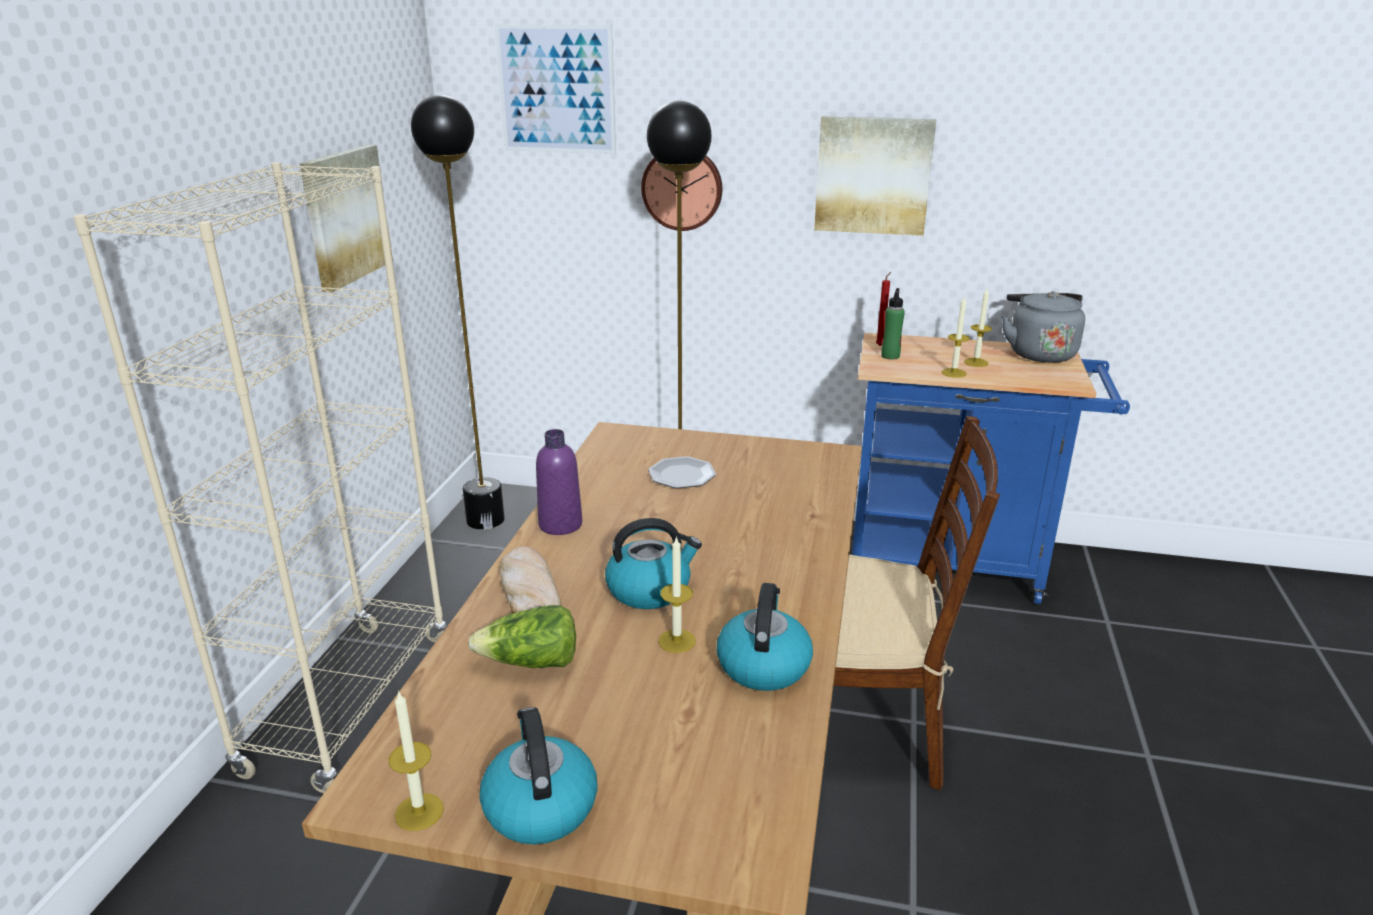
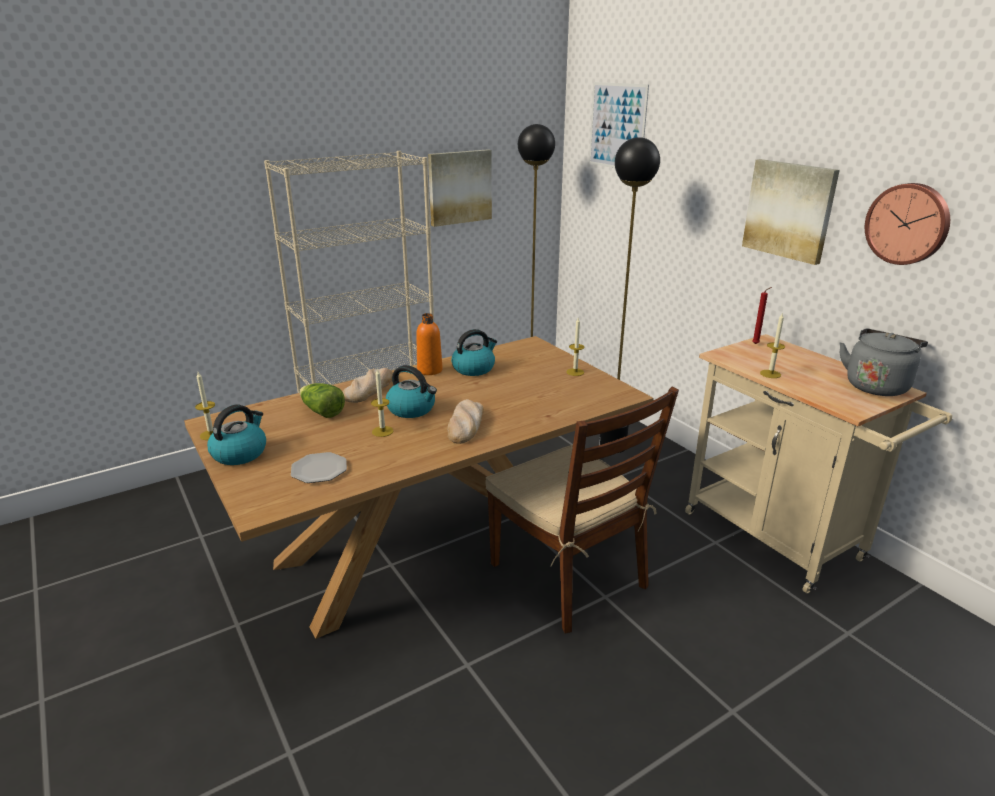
camera: 45 degrees right, 0 degrees up
(560, 525) = (429, 370): purple bottle -> orange bottle
(681, 475) = (523, 372): plate -> plate (319, 469)
(682, 188) = (673, 201): wall clock -> wall clock (908, 223)
(755, 574) = (465, 425): none -> bread
(763, 664) = (394, 456): kettle -> kettle (474, 368)
(890, 356) = (748, 351): green bottle -> none
(957, 564) = (781, 541): blue cart -> beige cart
(976, 362) = (805, 374): candle -> candle (575, 372)

